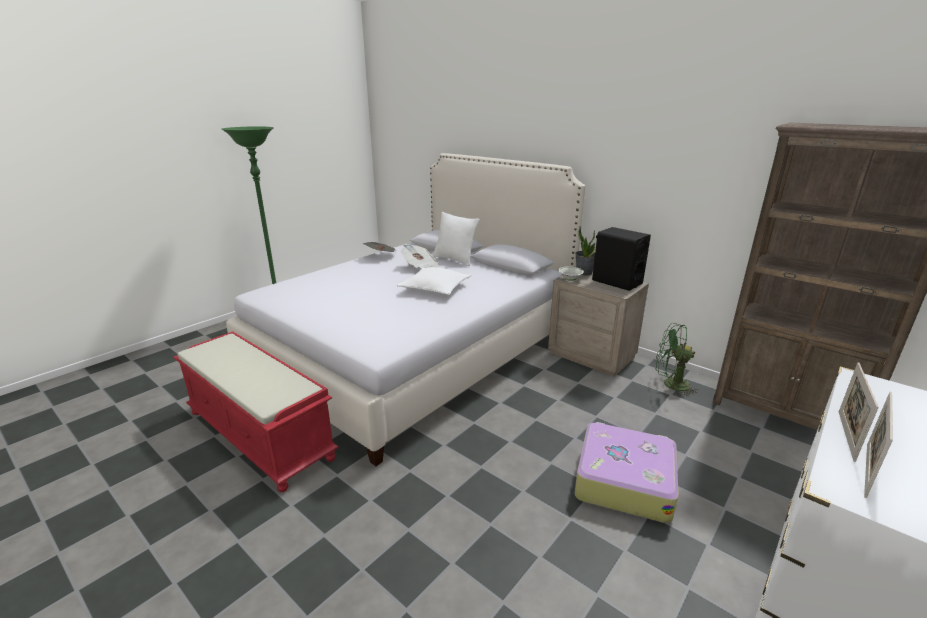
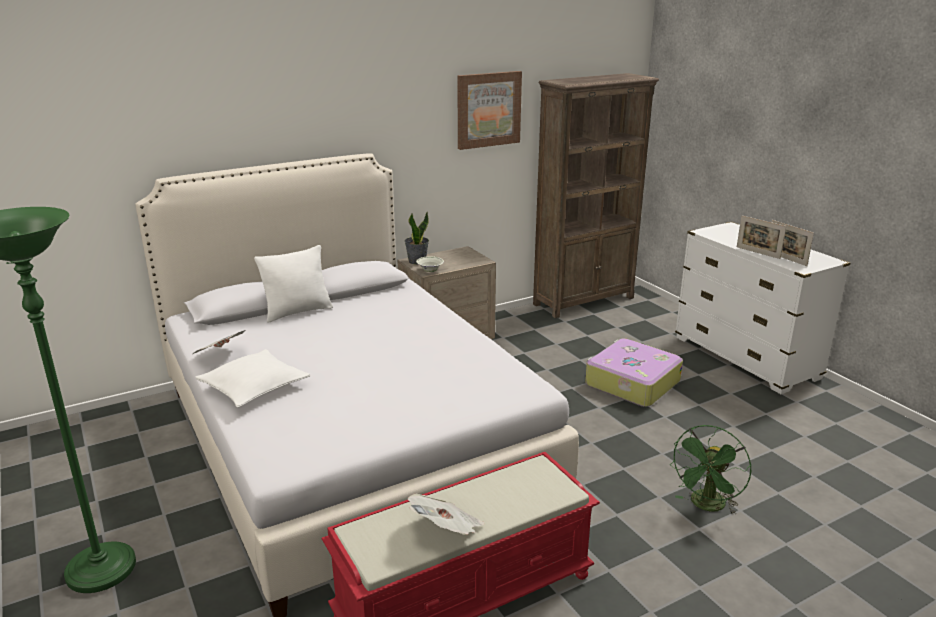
camera: 70 degrees left, 0 degrees up
(420, 267) = (304, 336): newspaper -> newspaper (447, 530)
(435, 288) = (388, 337): white pillow -> white pillow (254, 387)
(616, 282) = (454, 255): black speaker -> none
(670, 384) = (520, 324): green fan -> green fan (706, 506)
(708, 148) = (488, 109): none -> picture

